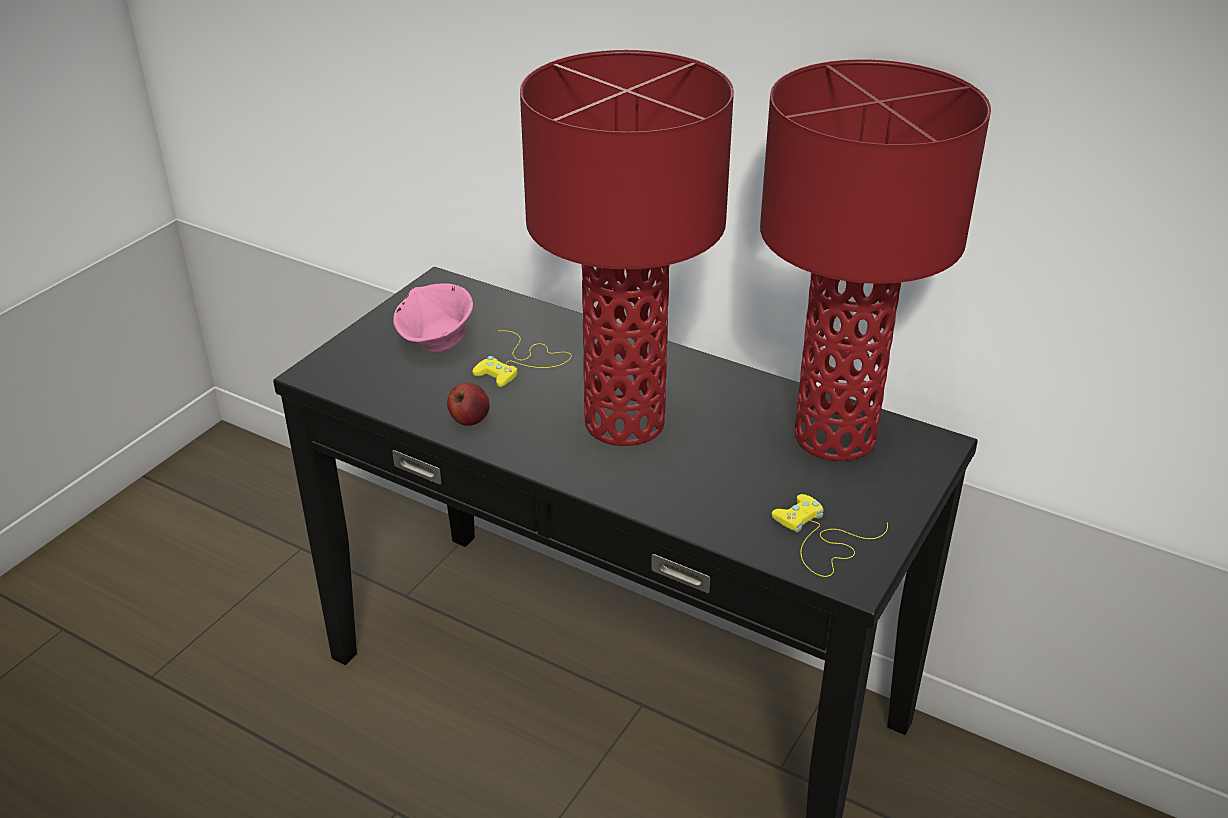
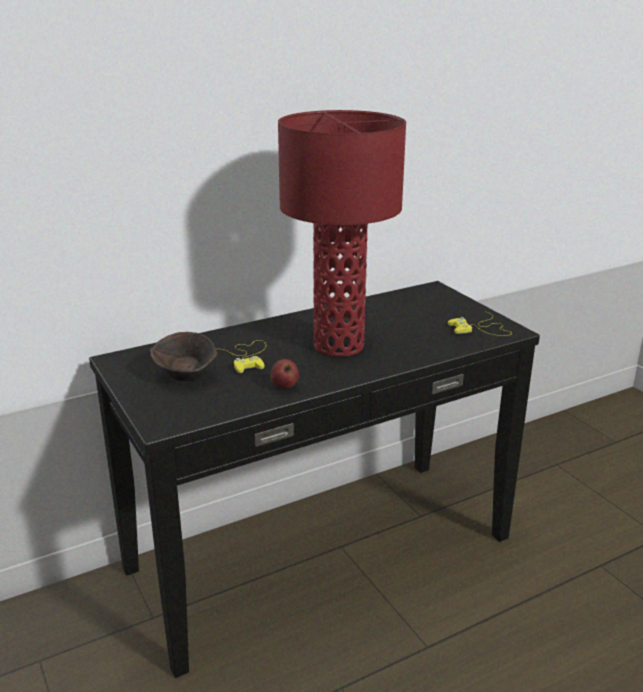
camera: 60 degrees left, 10 degrees down
(437, 344) = (187, 376): pink bowl -> brown bowl
(834, 437) = (407, 304): red table lamp -> none

